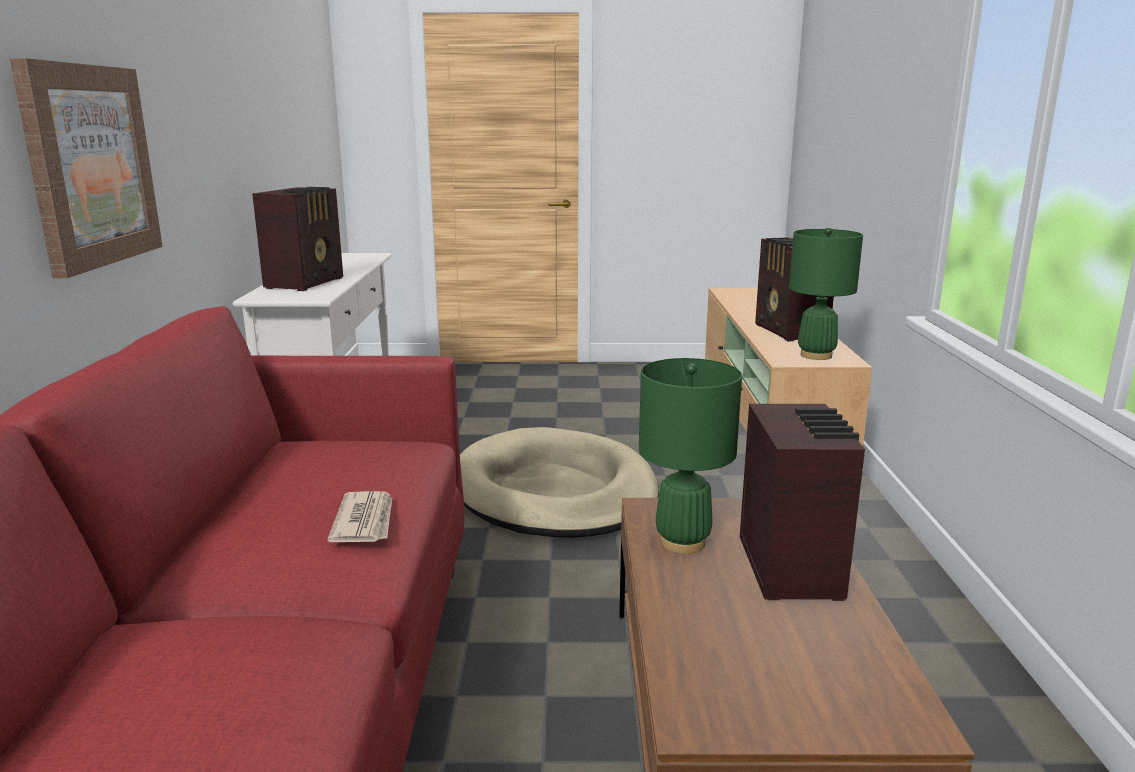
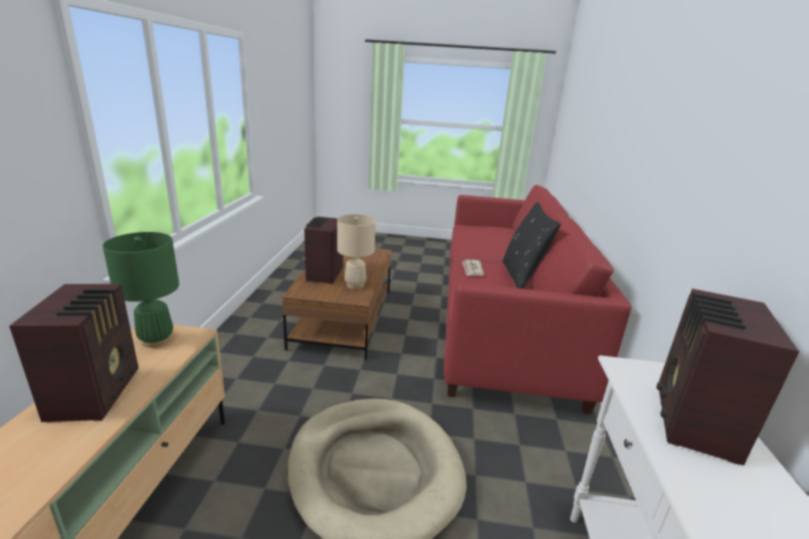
camera: 175 degrees left, 5 degrees up
(89, 166) = (661, 181): picture -> none
(226, 521) = (522, 276): none -> black pillow
(682, 542) = (355, 285): green table lamp -> beige table lamp

